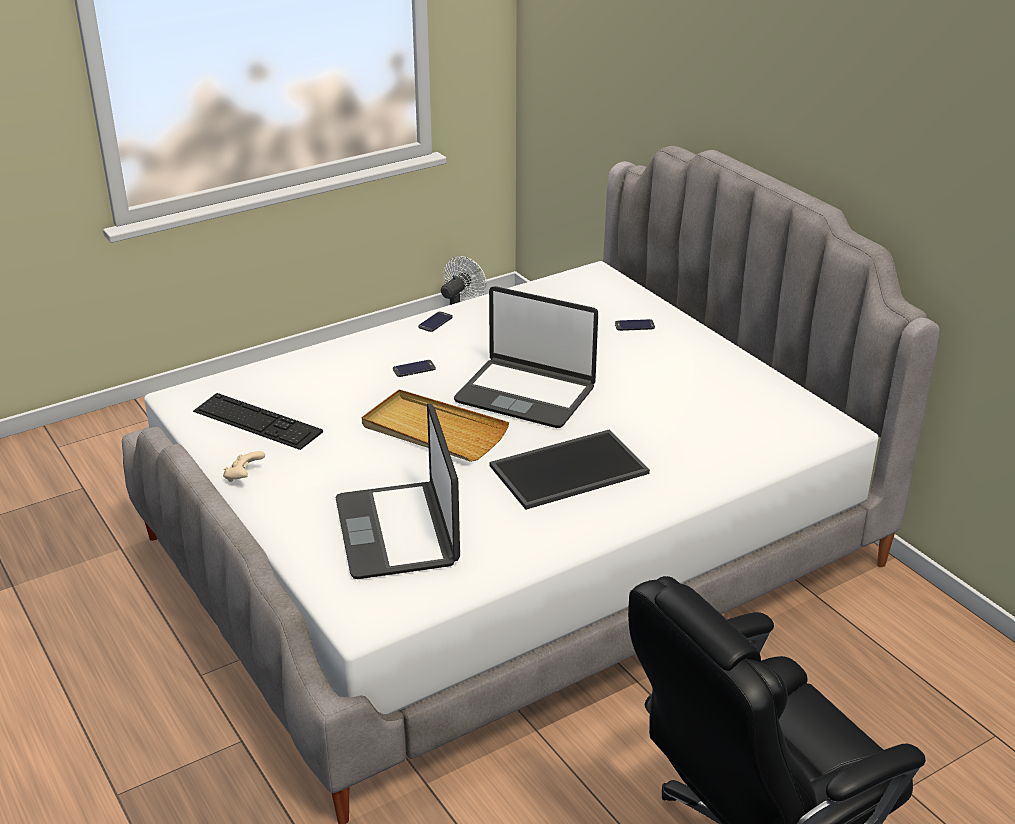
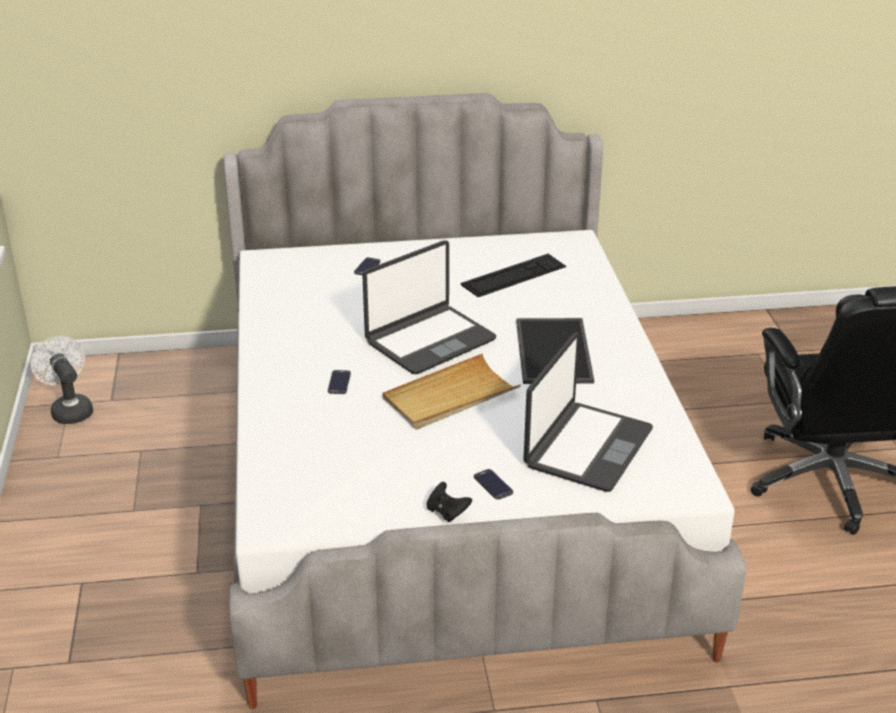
camera: 65 degrees left, 0 degrees up
(244, 476) = (447, 512): beige game controller -> black game controller
(257, 421) = (356, 487): keyboard -> keyboard (514, 275)
(398, 531) = (587, 447): laptop -> laptop turned 75 degrees counterclockwise
(435, 322) = (266, 352): phone -> phone (493, 484)

